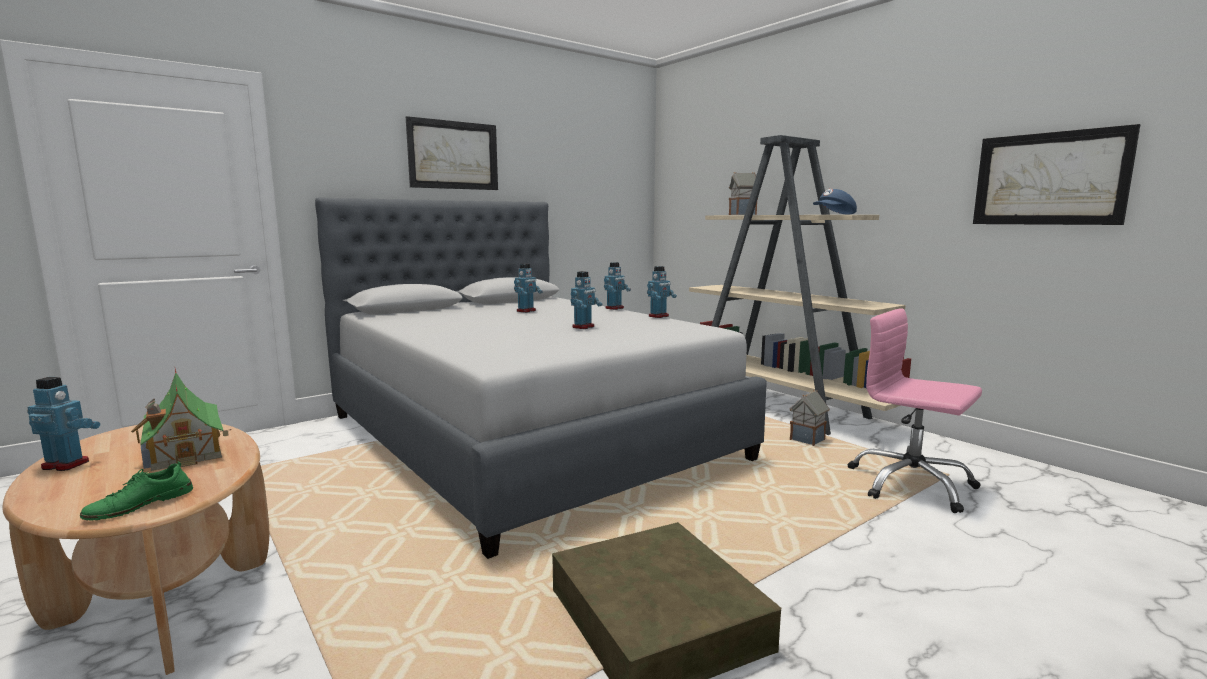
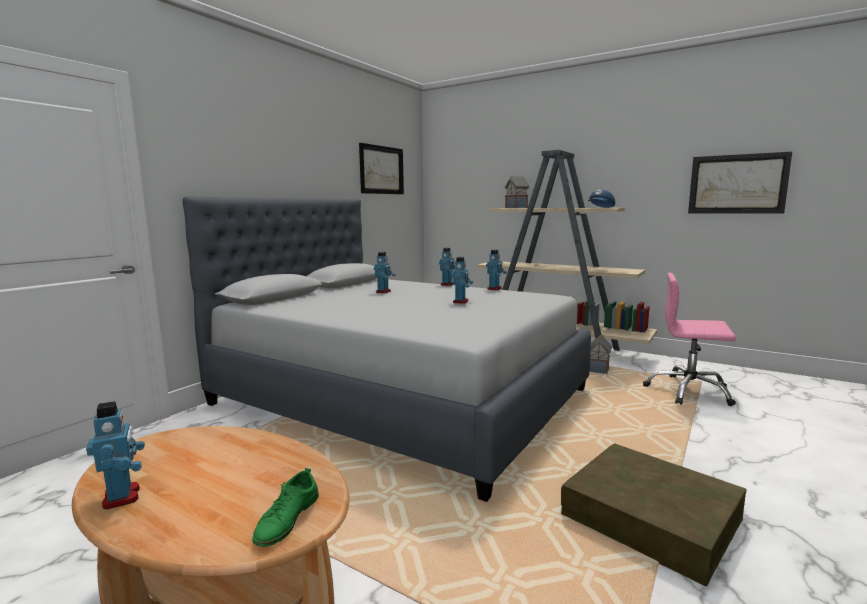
camera: 20 degrees left, 0 degrees up
(66, 464) = (123, 497): toy robot -> toy robot turned 75 degrees clockwise
(186, 450) = (235, 457): toy house -> none
(453, 155) = (289, 158): picture -> picture (381, 170)

